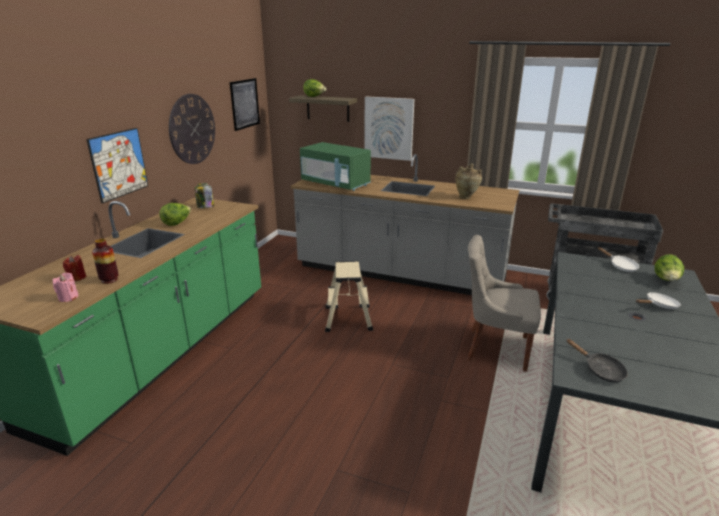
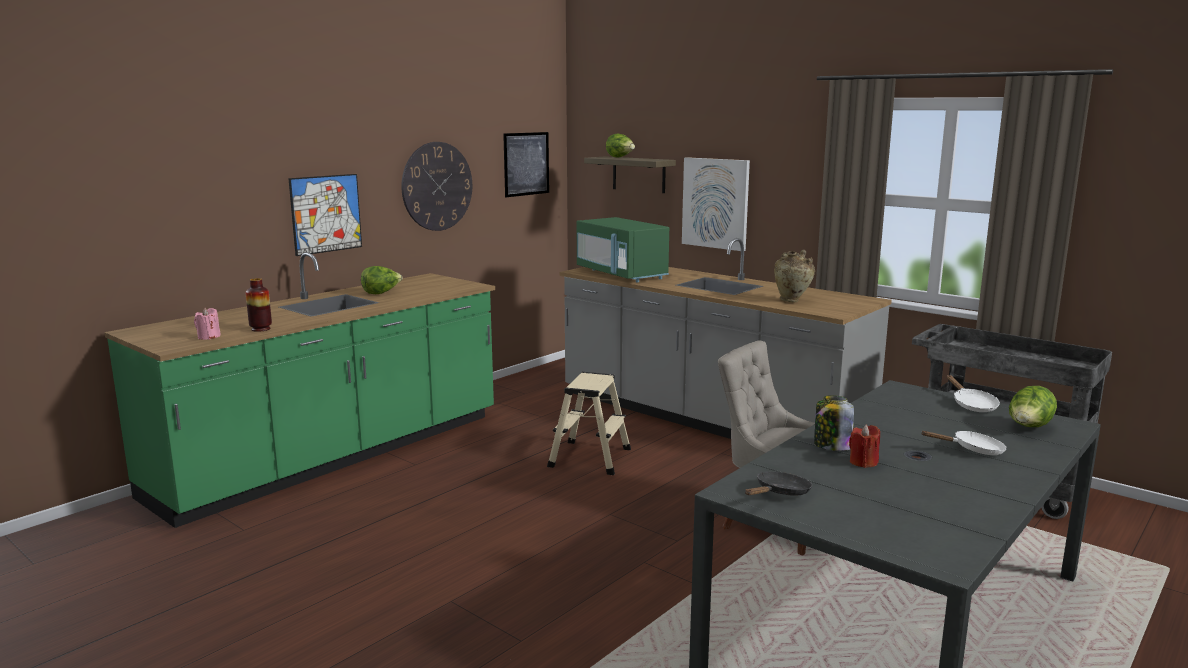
camera: 20 degrees right, 10 degrees down
(77, 278) = (231, 324): red candle -> red candle (863, 462)
(205, 206) = (430, 282): jar -> jar (831, 446)
(600, 370) = (780, 493): black frying pan -> black frying pan turned 120 degrees counterclockwise

